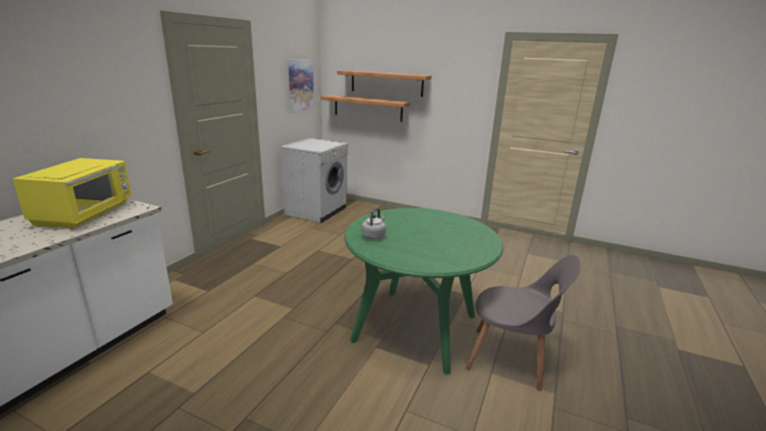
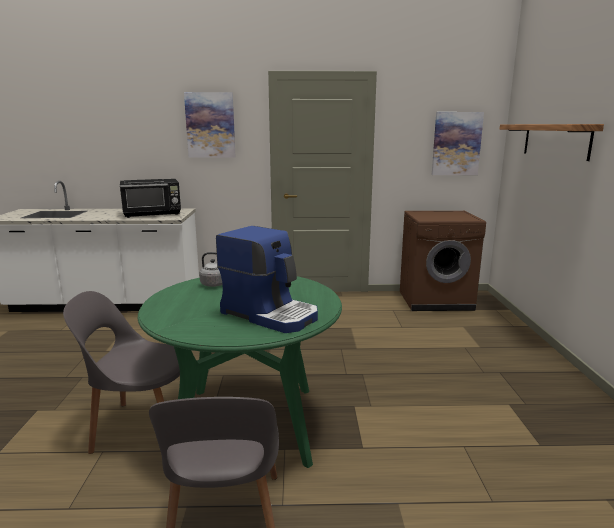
camera: 65 degrees right, 5 degrees down
(86, 214) = (153, 214): yellow microwave -> black microwave
(103, 78) = (210, 125): none -> picture
(317, 211) = (436, 301): white washing machine -> brown washing machine
(368, 108) = (534, 178): shelf -> none
(383, 382) = (141, 427): none -> grey chair
(455, 231) = (270, 314): none -> coffee machine

